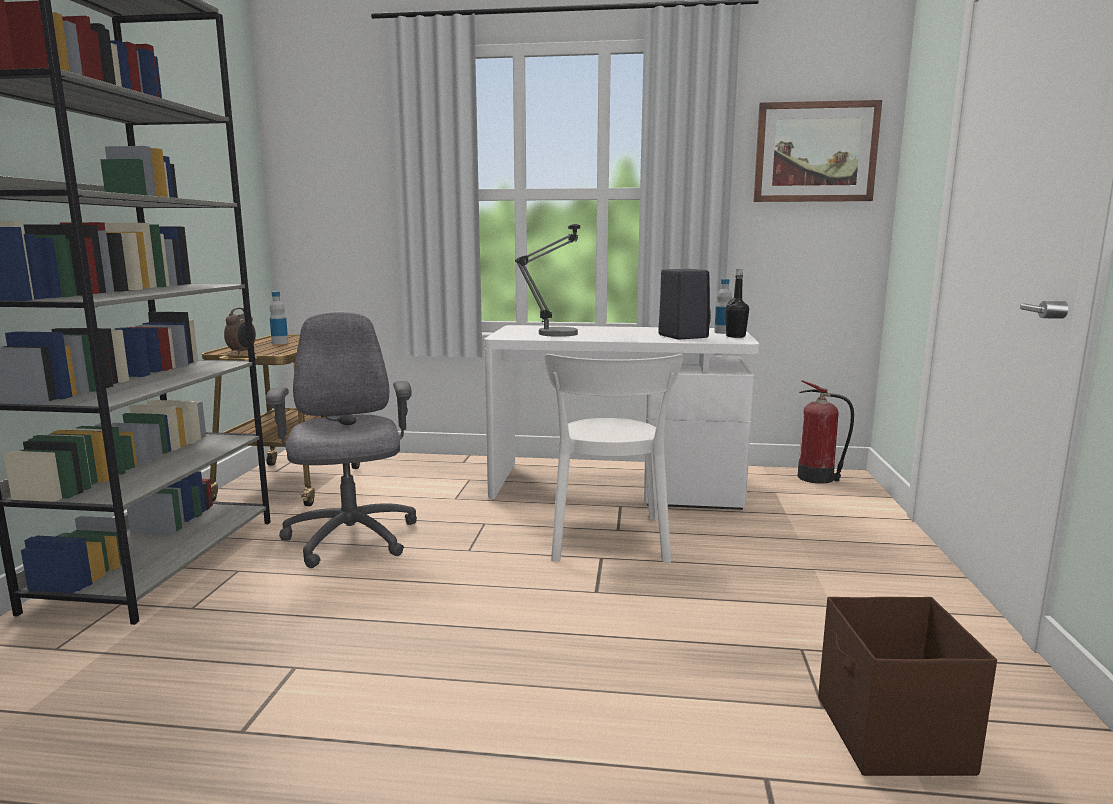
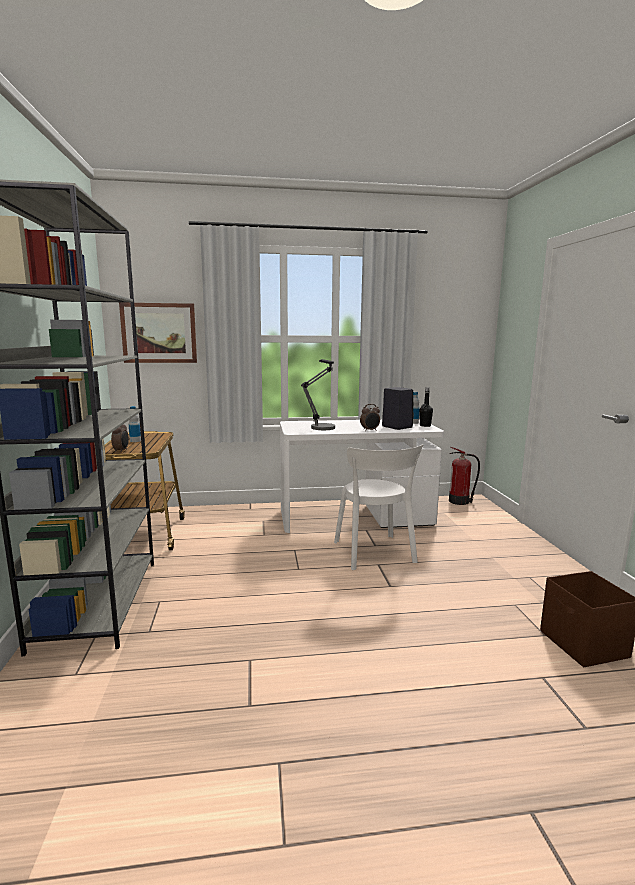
camera: 15 degrees left, 0 degrees up
(350, 540) = (218, 570): grey office chair -> none
(629, 339) = (370, 430): none -> alarm clock
(815, 152) = (454, 317): picture -> picture (159, 333)

